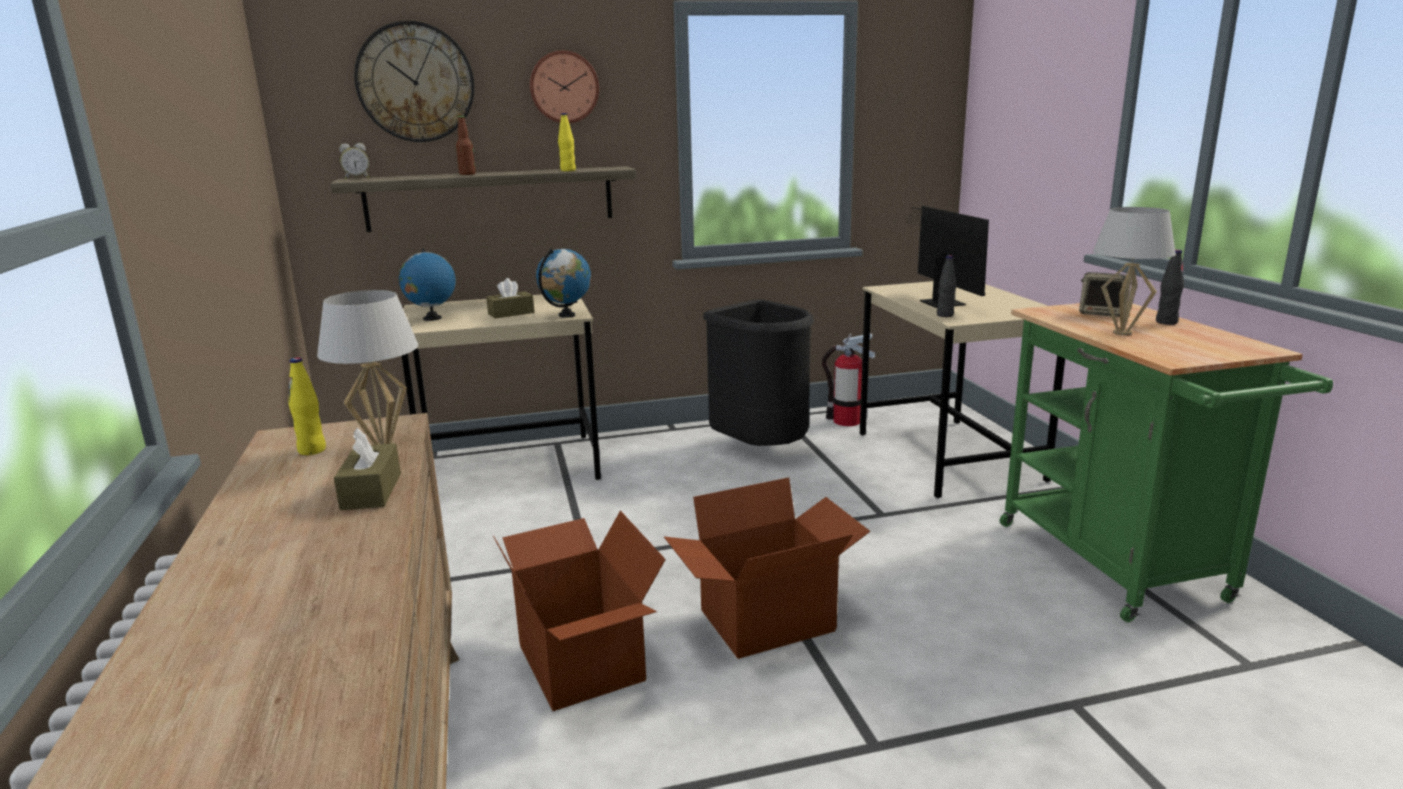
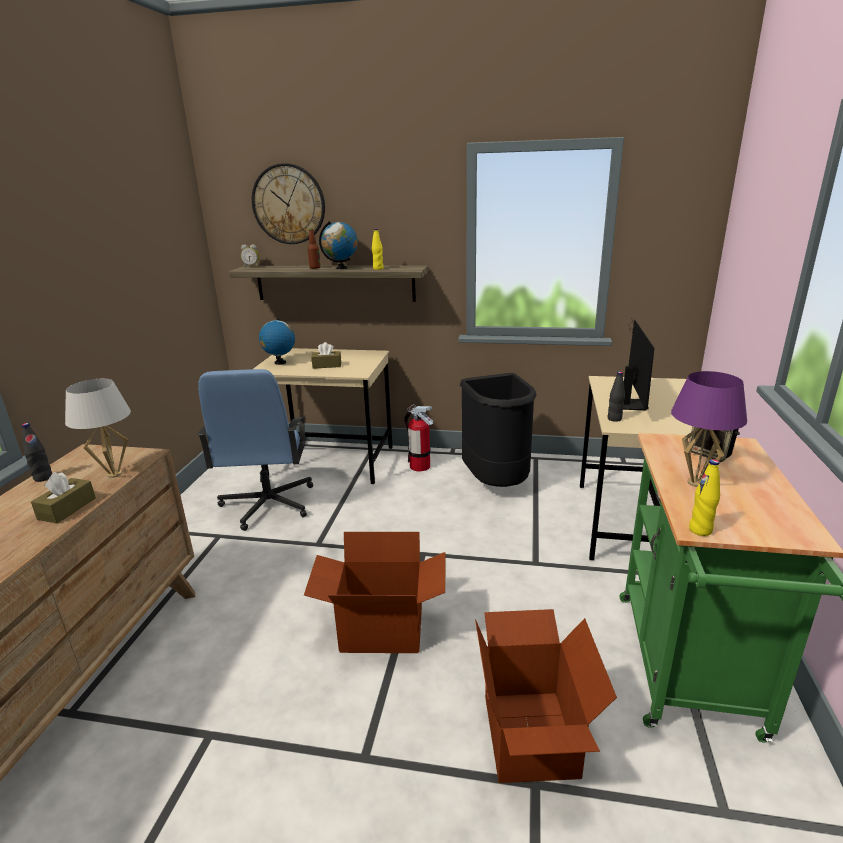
camera: 25 degrees right, 5 degrees up
(312, 450) = (83, 467): yellow bottle -> yellow bottle (700, 530)
(462, 532) = (267, 504): none -> blue office chair
(564, 87) = (384, 208): wall clock -> none
(567, 315) = (355, 373): globe -> globe (341, 268)
(583, 662) = (253, 622): cardboard box -> cardboard box (532, 735)
(846, 421) = (579, 472): fire extinguisher -> fire extinguisher (419, 466)
(1122, 333) = (696, 483): white table lamp -> purple table lamp
(1166, 322) = (758, 478): black bottle -> black bottle (43, 478)

